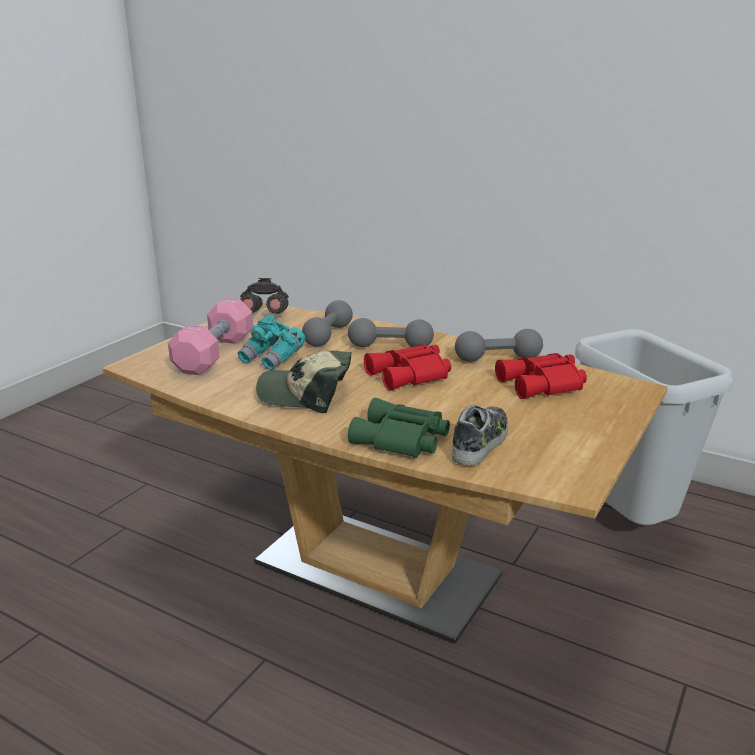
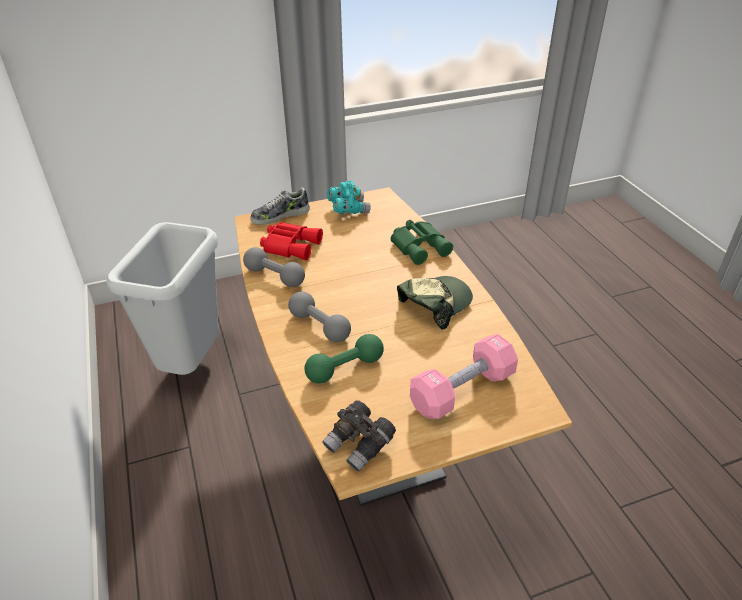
camera: 140 degrees left, 15 degrees up
(273, 359) = (421, 357): turquoise binoculars -> turquoise binoculars (348, 209)
(306, 394) = (434, 304): cap -> cap turned 90 degrees counterclockwise
(328, 336) = (345, 368): grey dumbbell -> green dumbbell
(410, 375) = (350, 289): red binoculars -> none
(481, 443) = (385, 228): shoe -> shoe (280, 215)

